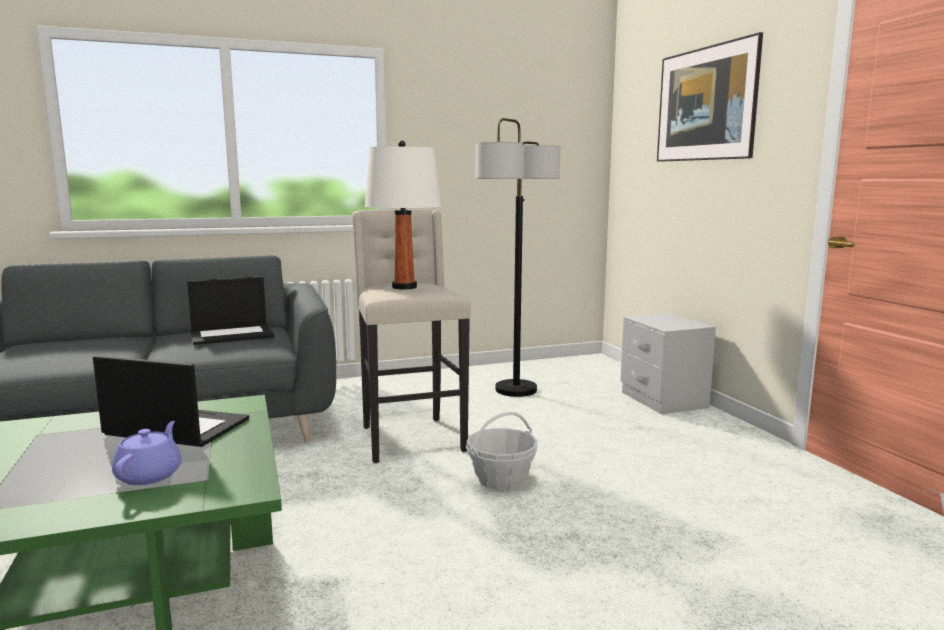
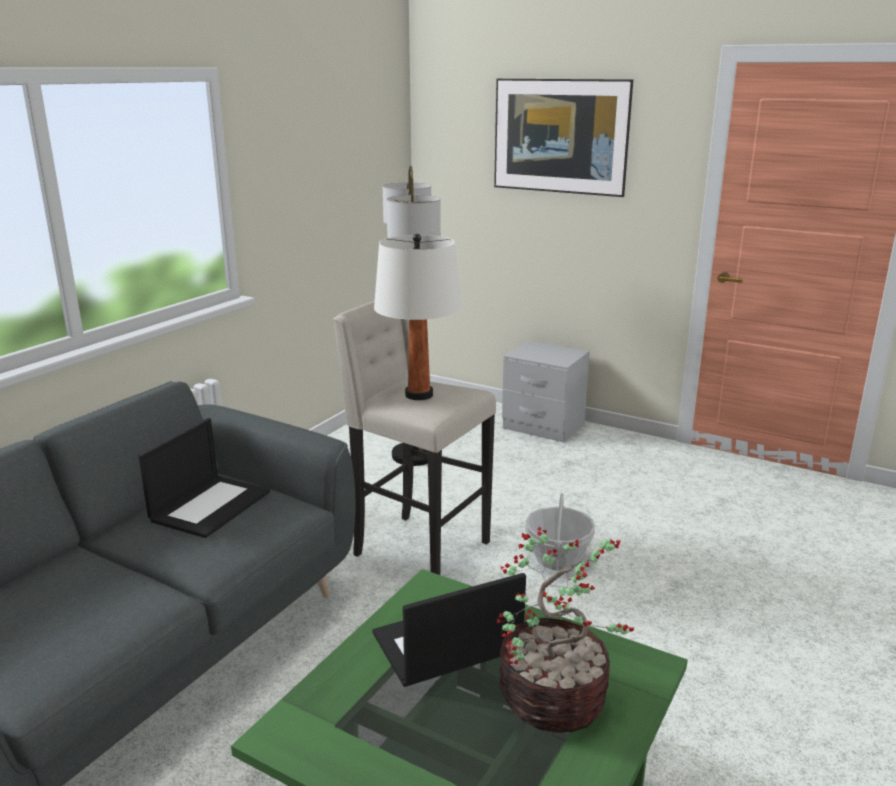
camera: 40 degrees left, 10 degrees up
(150, 475) = (556, 698): purple teapot -> potted plant

